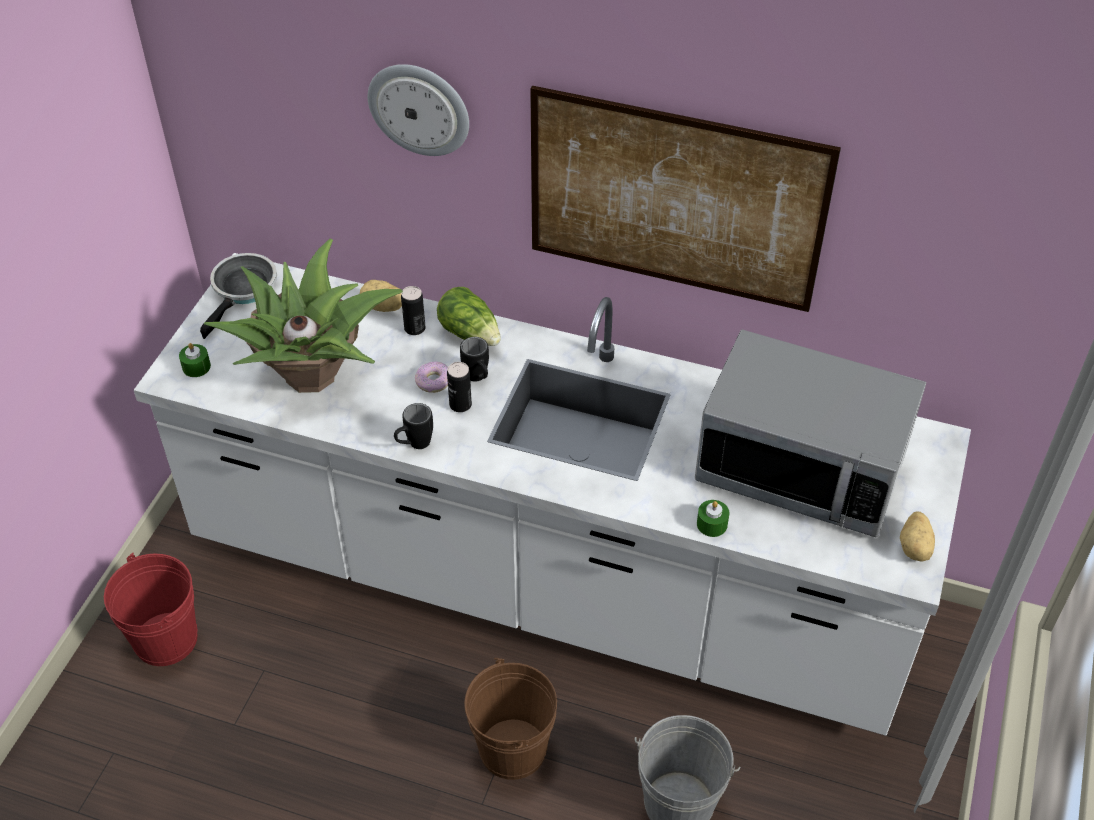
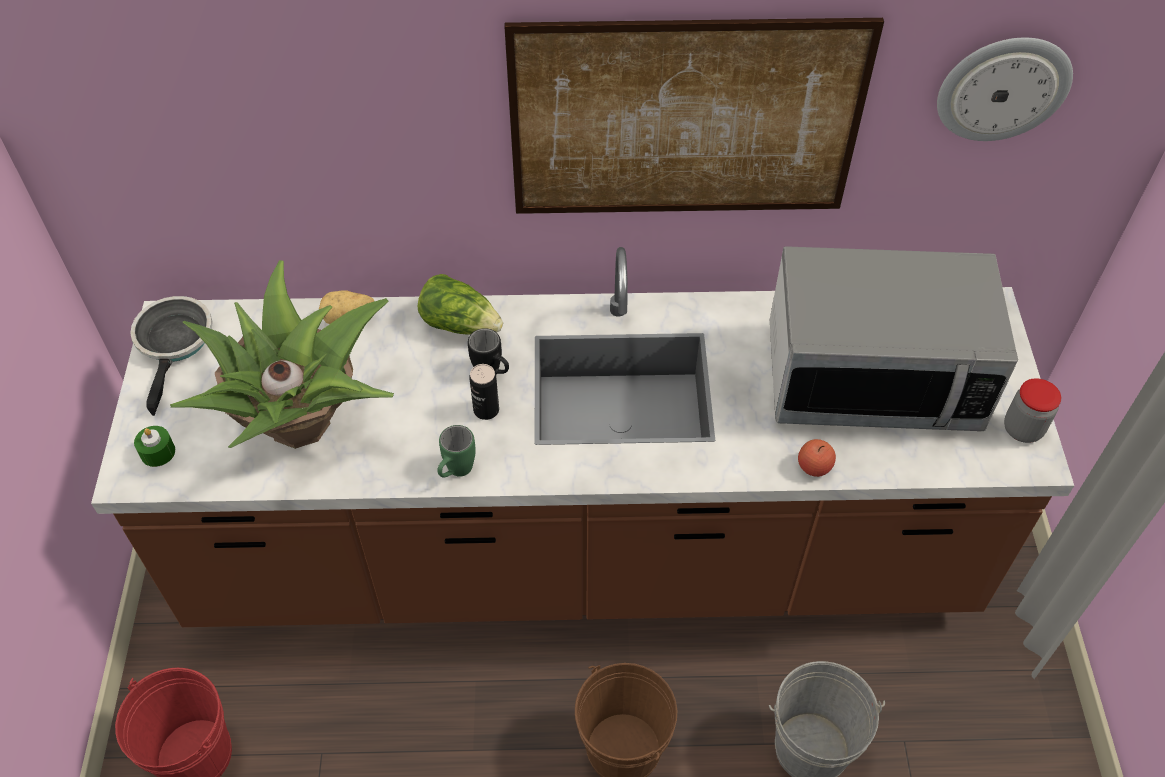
camera: 20 degrees left, 5 degrees up
(414, 445) = (456, 473): black mug -> green mug
(415, 328) = (395, 335): can -> none
(419, 108) = (361, 81): wall clock -> wall clock (1002, 88)
(434, 381) = (444, 391): donut -> none
(547, 581) = (582, 554): white counter -> brown counter
(712, 524) = (814, 467): green candle -> apple
(915, 547) = (1022, 429): potato -> jar

